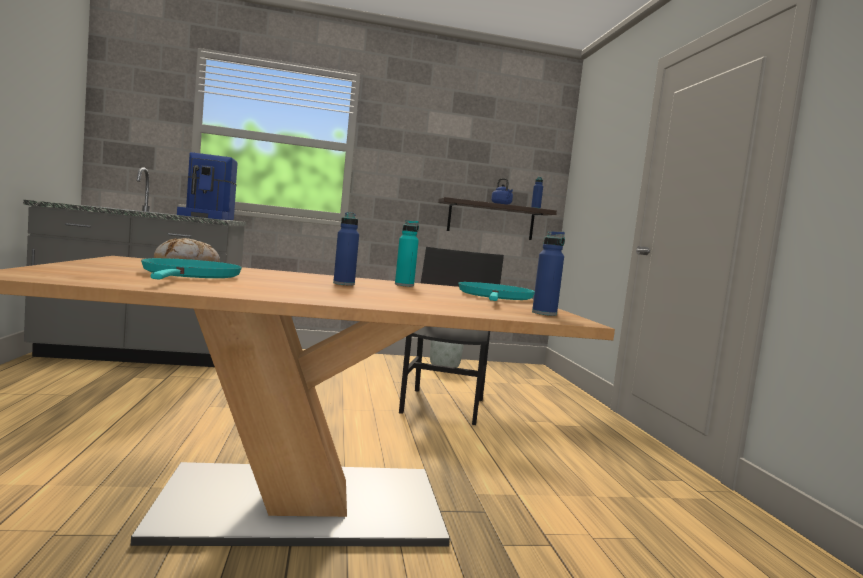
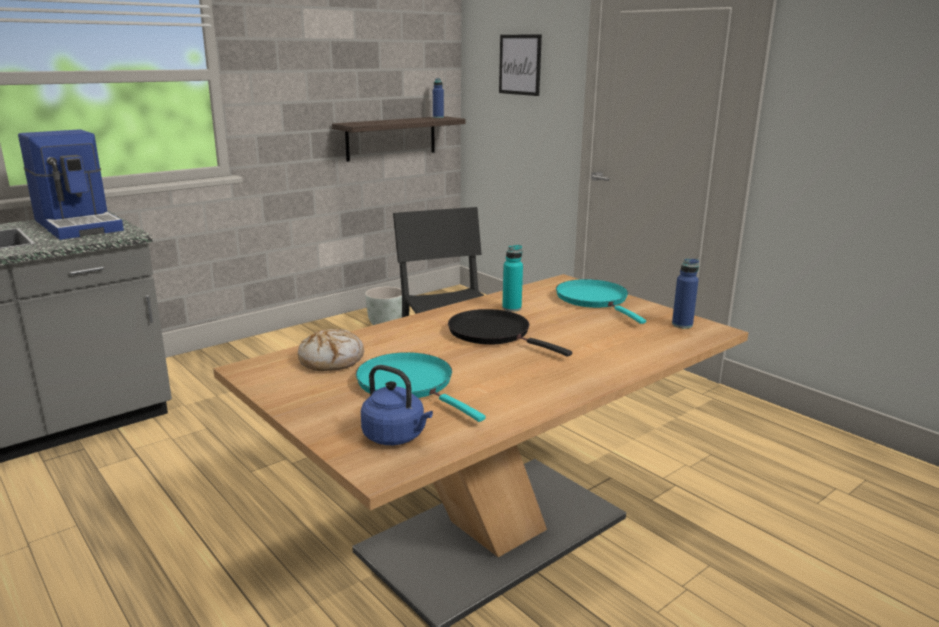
camera: 30 degrees left, 15 degrees up
(344, 284) = (494, 334): blue bottle -> black frying pan
(502, 204) = (407, 120): blue kettle -> blue kettle (396, 437)
(603, 161) = (520, 64): none -> picture

